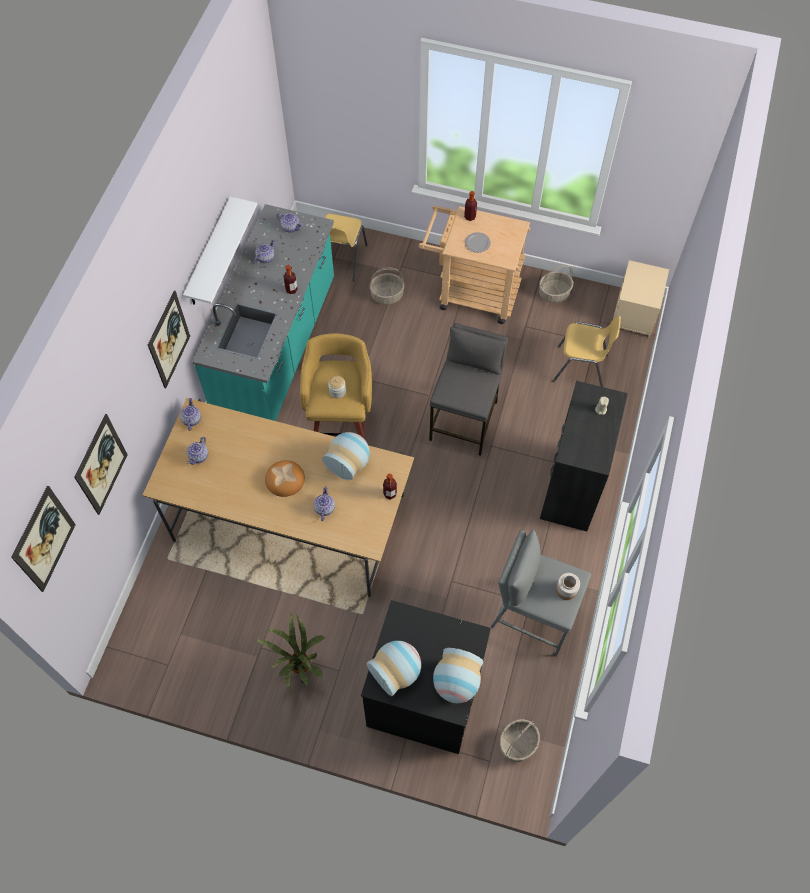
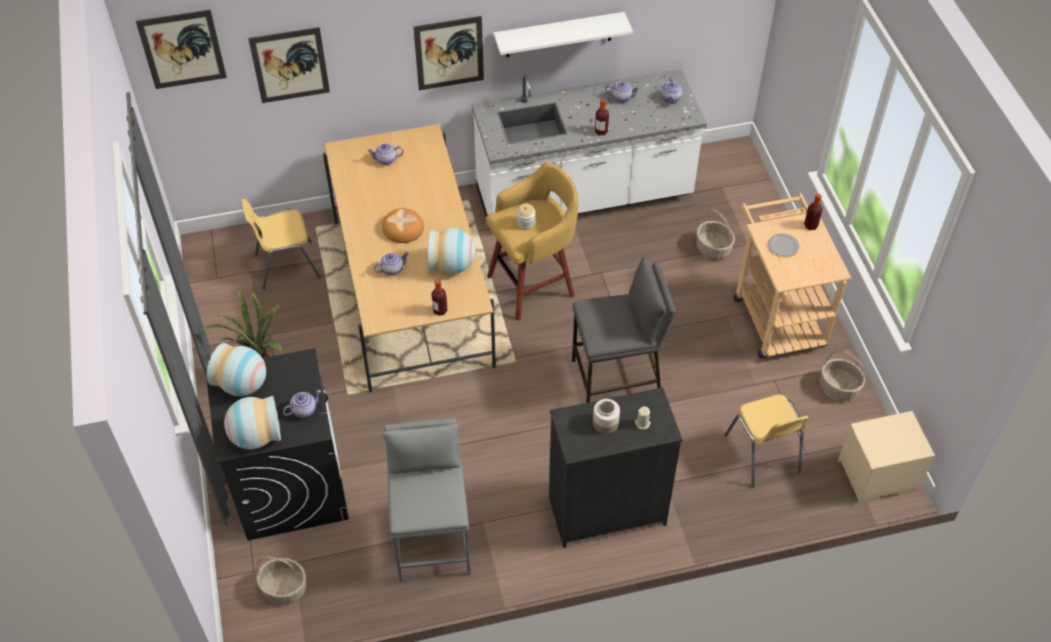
camera: 60 degrees right, 10 degrees down
(191, 420) = (419, 138): teapot -> teapot (303, 410)
(277, 348) = (584, 196): turquoise counter -> white counter
(340, 260) = (723, 194): yellow chair -> yellow chair (286, 266)
(566, 590) = (431, 508): jar -> jar (605, 423)

